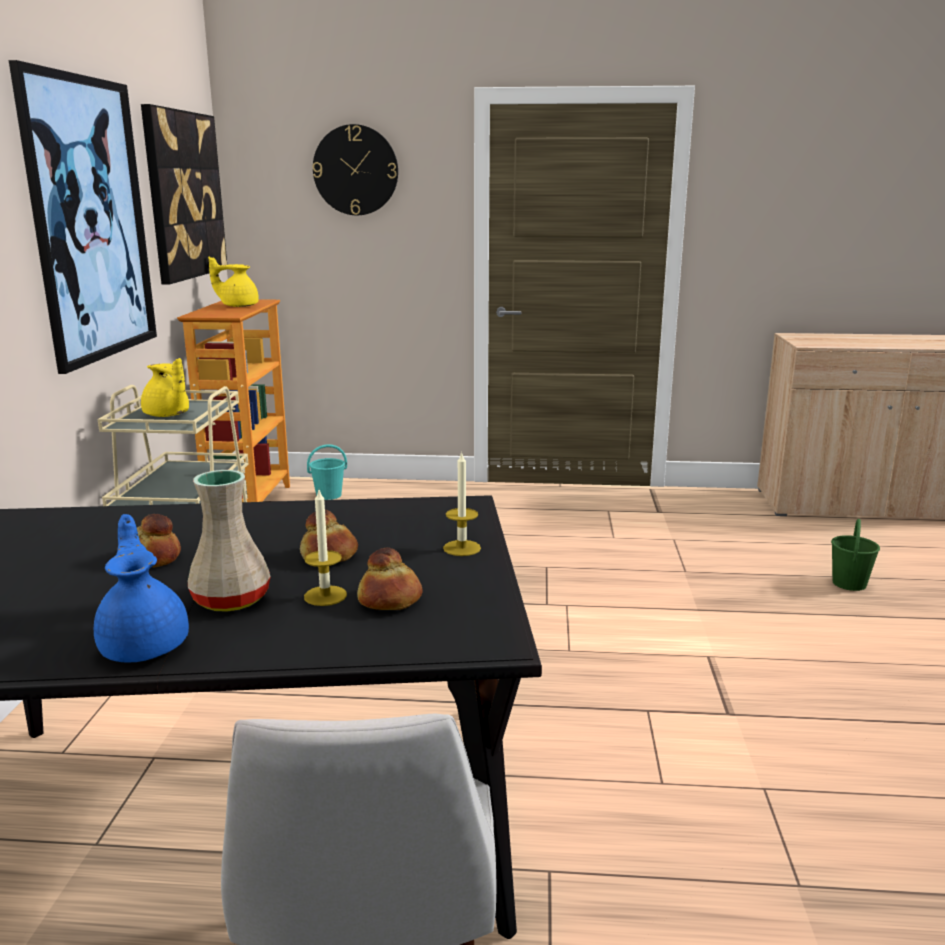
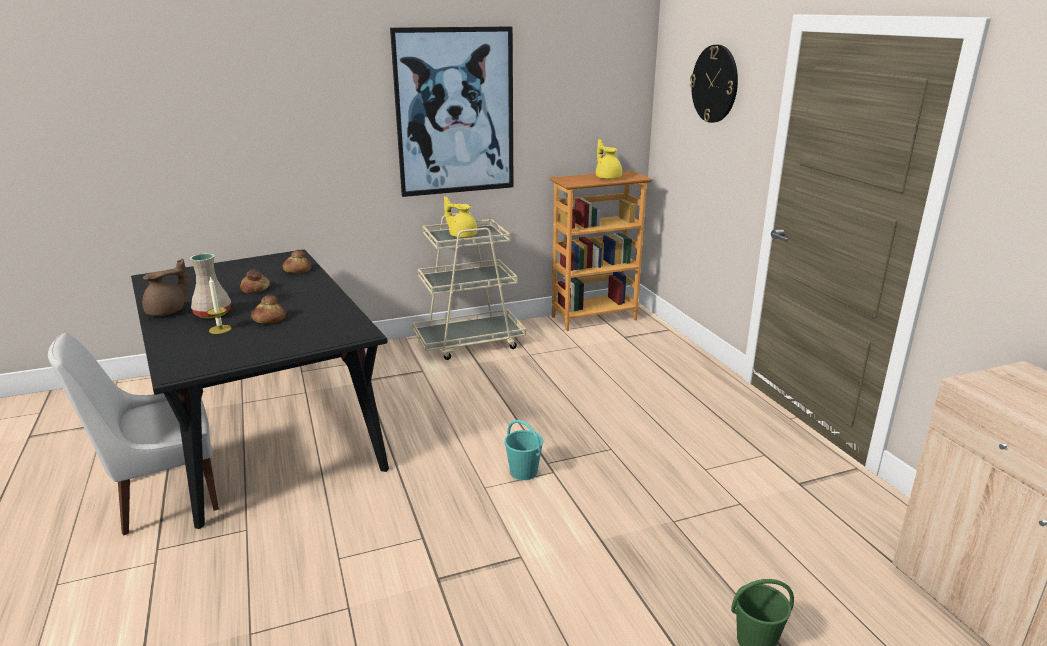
camera: 65 degrees right, 5 degrees up
(146, 644) = (168, 312): blue teapot -> brown teapot
(167, 415) = (462, 235): yellow teapot -> yellow teapot turned 105 degrees clockwise
(184, 195) = (586, 94): picture -> none
(329, 495) = (640, 336): turquoise bucket -> turquoise bucket (524, 472)
(389, 600) = (217, 343): bread -> bread (297, 270)
(462, 548) = (290, 345): candle -> none

